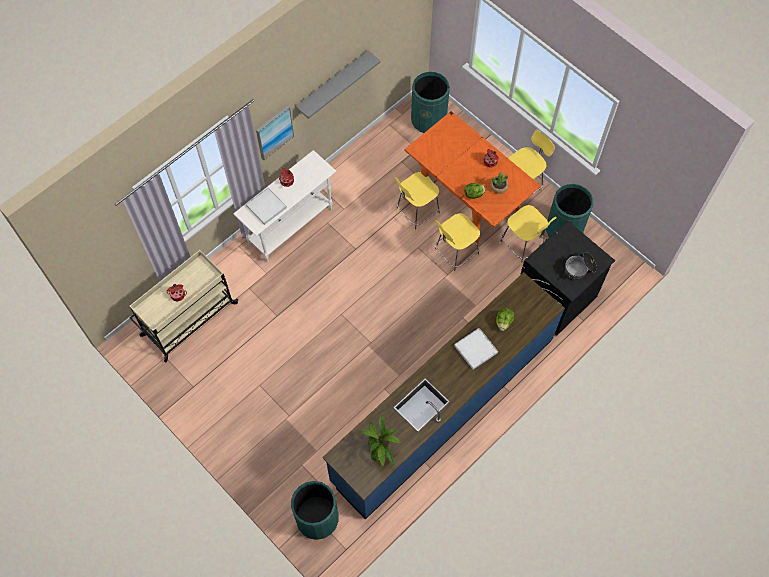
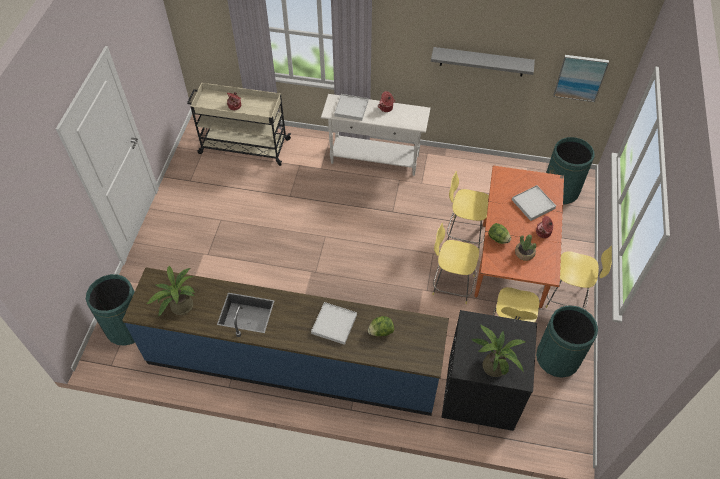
camera: 55 degrees right, 10 degrees down
(274, 132) = (402, 55): picture -> picture (580, 77)
(461, 149) = (533, 204): none -> white tray
(579, 269) = (493, 364): cooking pot -> potted plant

